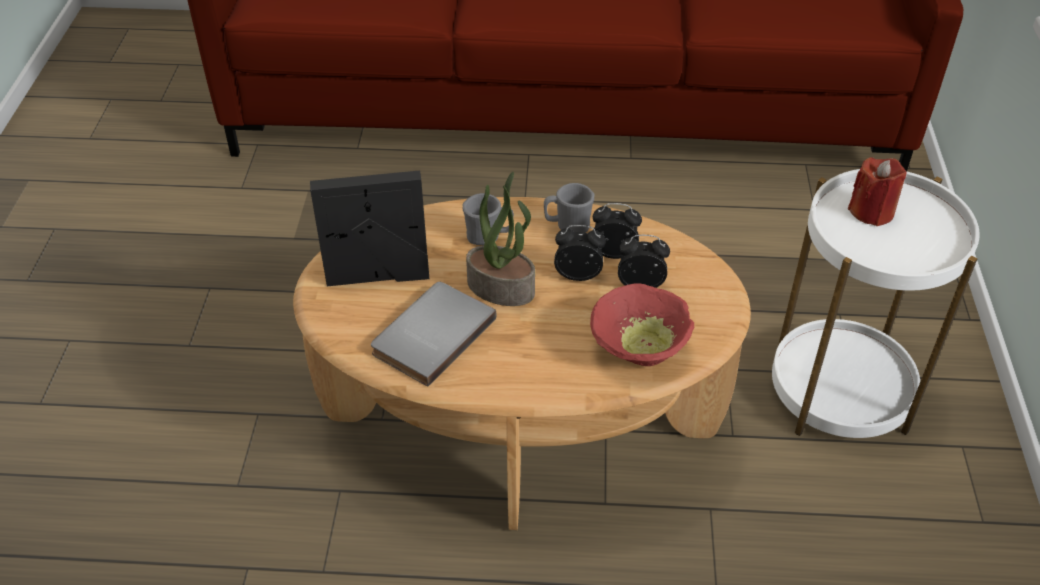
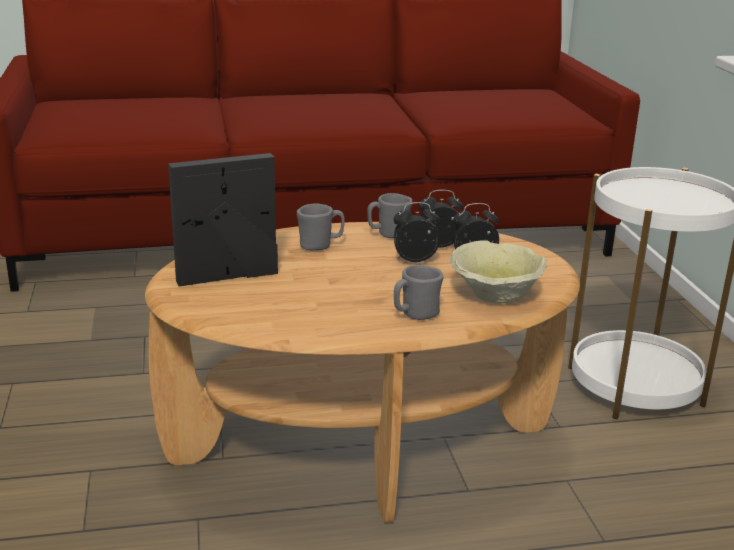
camera: 15 degrees left, 20 degrees down
(430, 334) = (296, 305): grey book -> none
(502, 287) = (349, 273): potted plant -> none
(543, 367) = (415, 315): none -> grey mug
(639, 347) = (495, 295): red bowl -> beige bowl
(871, 211) = (644, 192): red candle -> none

